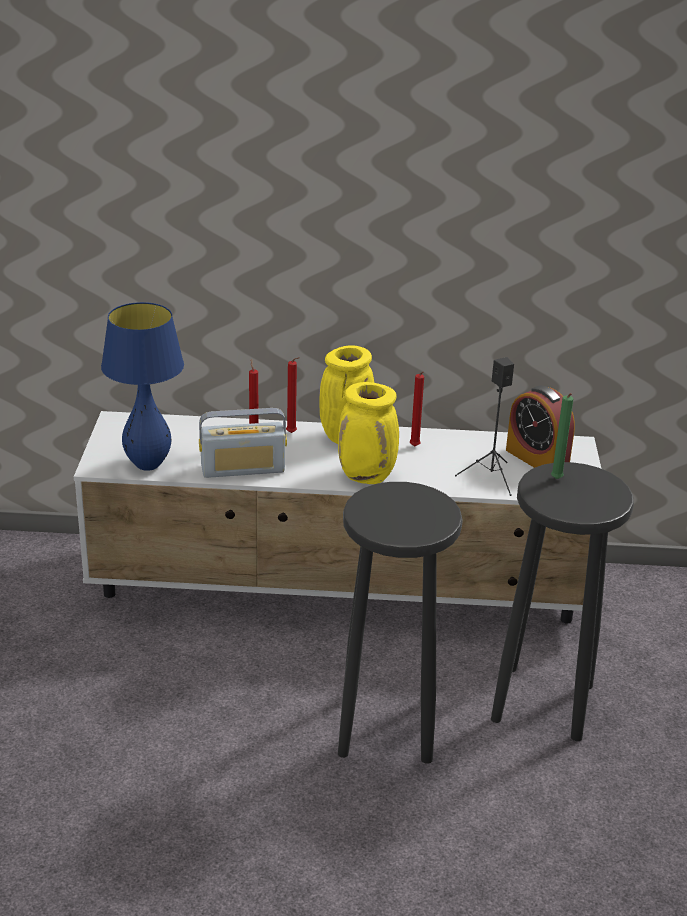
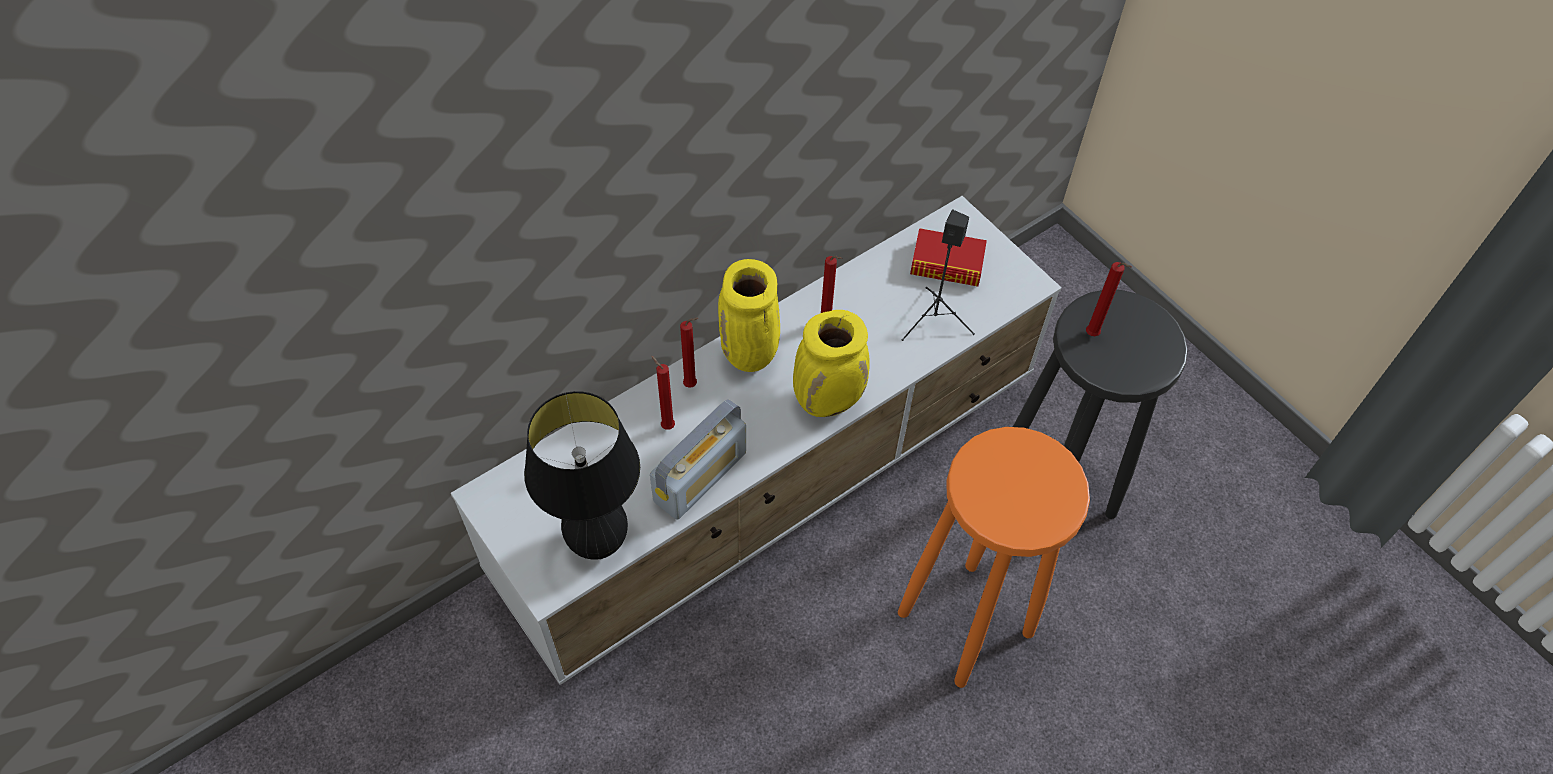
camera: 40 degrees left, 25 degrees up
(148, 464) = (598, 543): blue table lamp -> black table lamp
(388, 728) = (967, 621): black stool -> orange stool
(537, 459) = (947, 264): alarm clock -> book
(556, 480) = (1093, 336): green candle -> red candle

